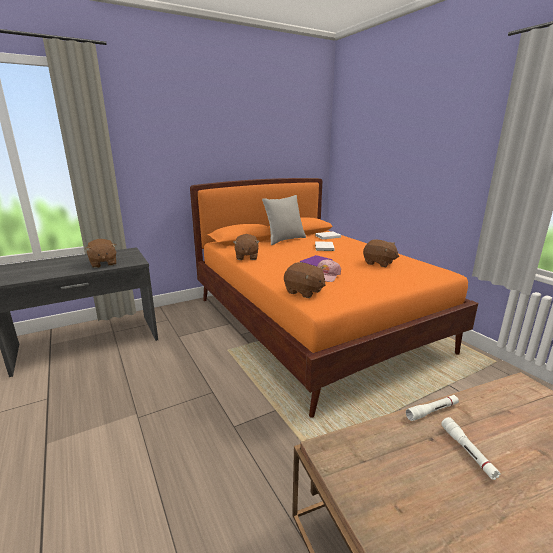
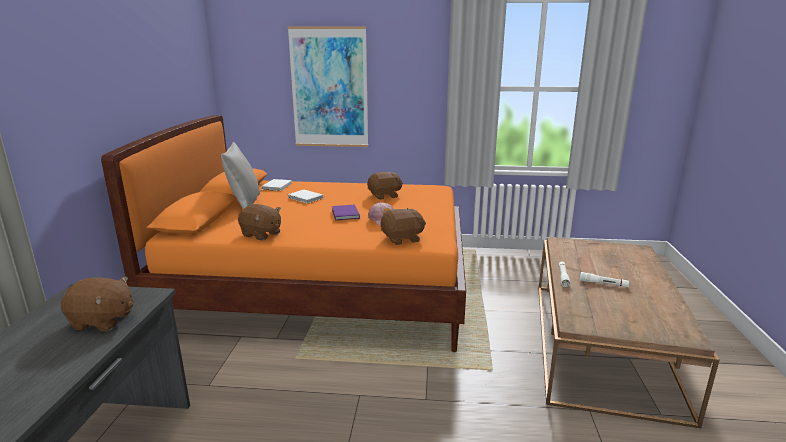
camera: 55 degrees left, 0 degrees up
(395, 162) = (329, 88): none -> picture

